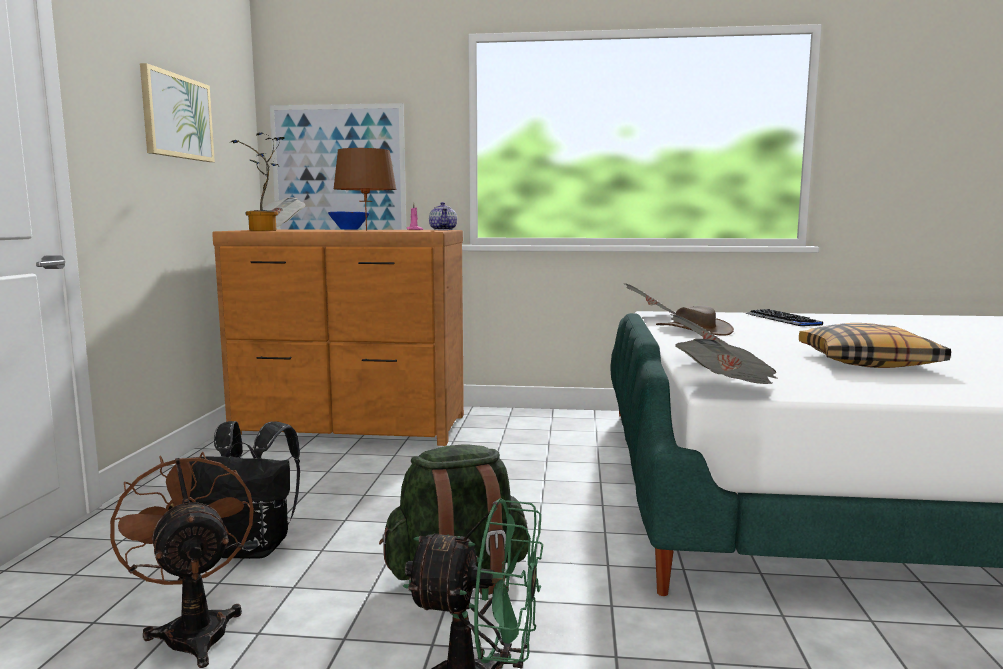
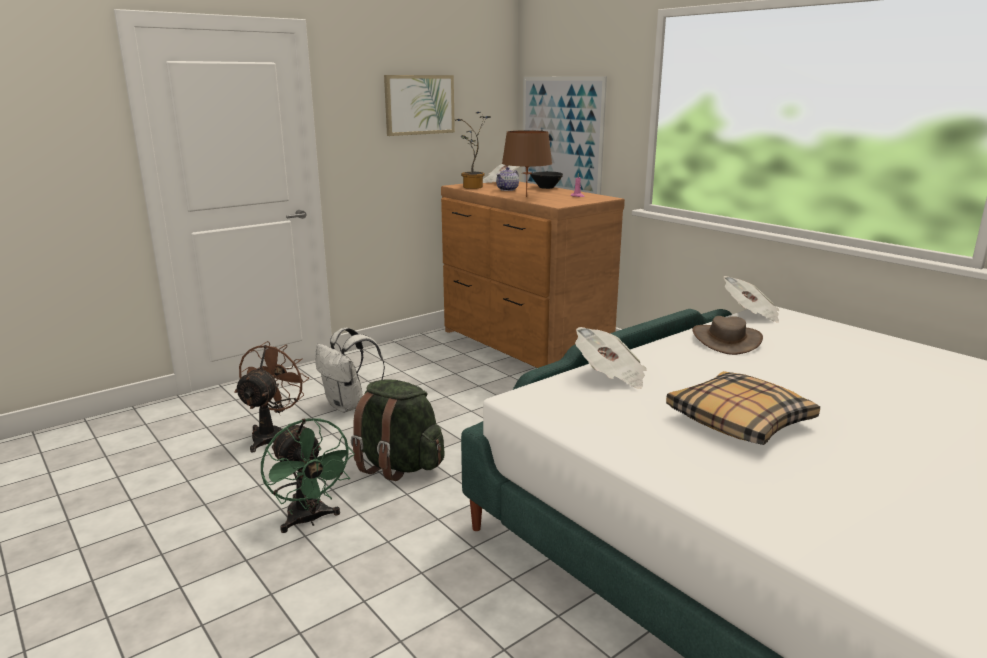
camera: 45 degrees right, 10 degrees up
(252, 548) = (349, 406): black backpack -> white backpack
(349, 229) = (545, 187): blue bowl -> black bowl
(443, 229) = (597, 199): teapot -> teapot (508, 189)
(728, 390) = (528, 402): newspaper -> none
(782, 319) = (875, 352): keyboard -> none

